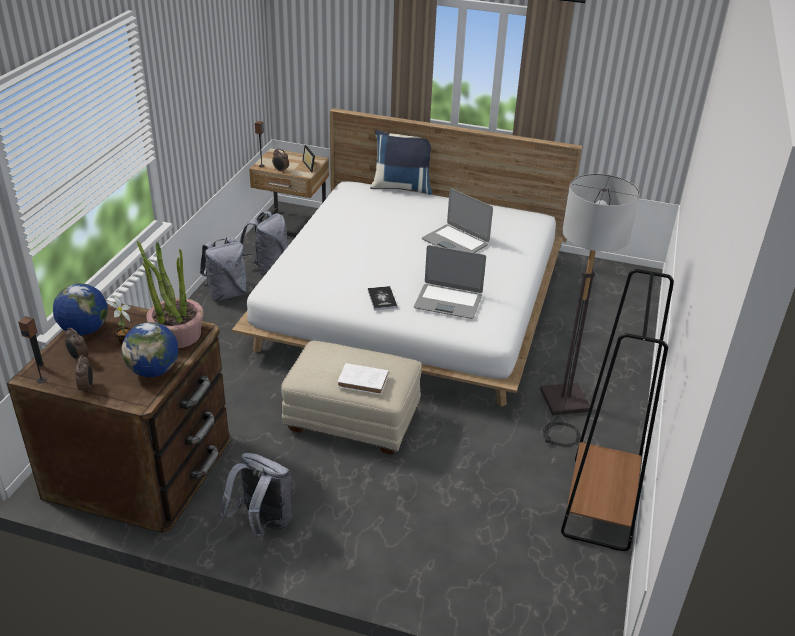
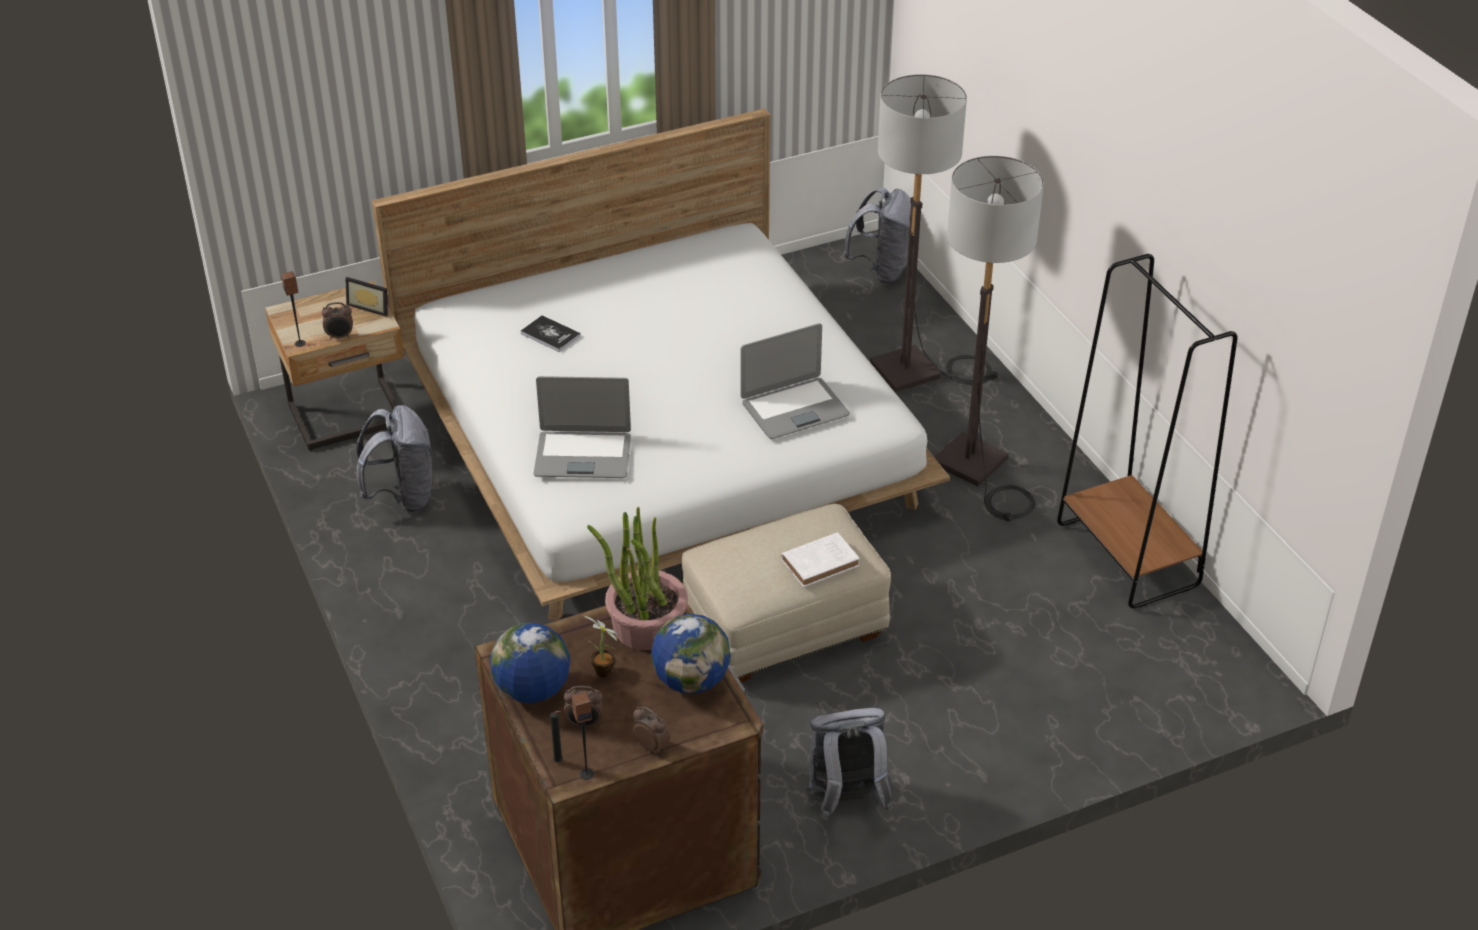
camera: 40 degrees left, 5 degrees up
(226, 293) = (403, 567): grey backpack -> grey backpack (882, 270)
(382, 299) = (718, 449): book -> book (550, 335)
(402, 187) = (518, 276): blue pillow -> none
(455, 242) = (697, 323): laptop -> laptop (583, 455)
(597, 345) = (924, 372): none -> floor lamp

